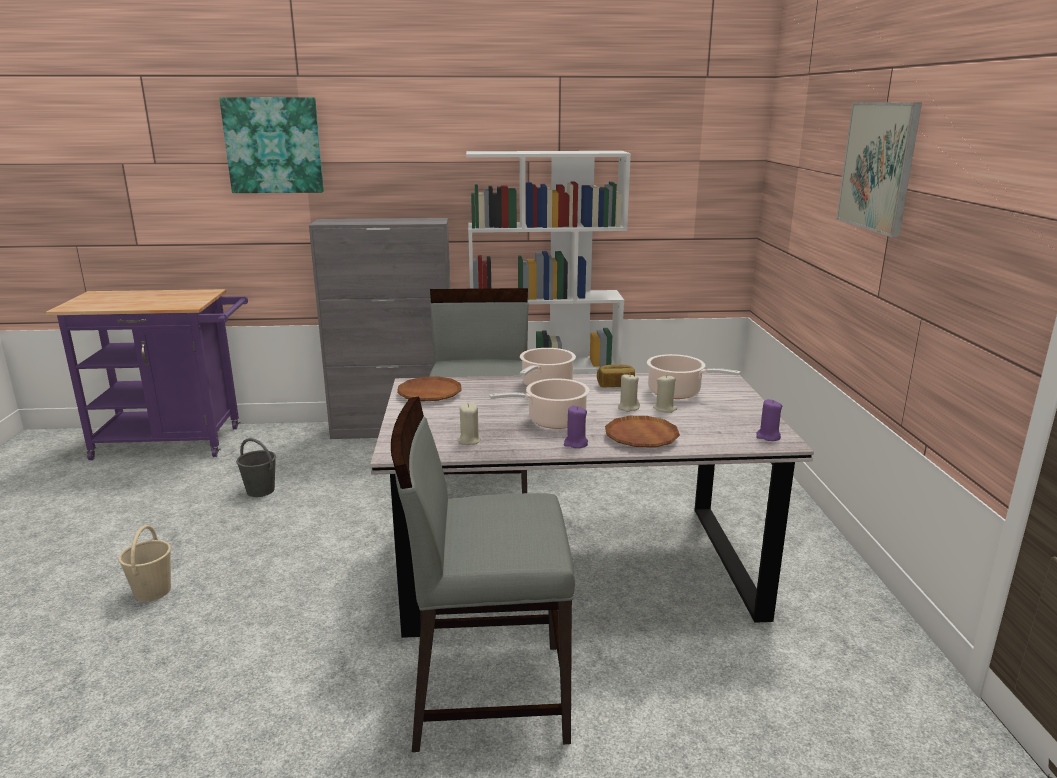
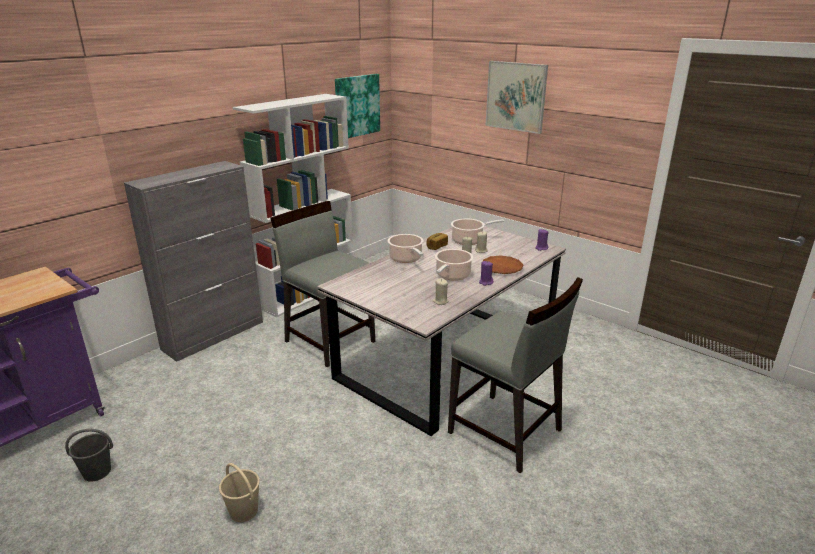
camera: 45 degrees left, 5 degrees up
(260, 490) = (192, 417): grey bucket -> grey bucket (96, 472)
(273, 145) = (72, 123): picture -> picture (357, 106)
(429, 394) = (361, 286): brown plate -> none
(487, 692) = (505, 432): grey chair -> grey chair turned 90 degrees counterclockwise

